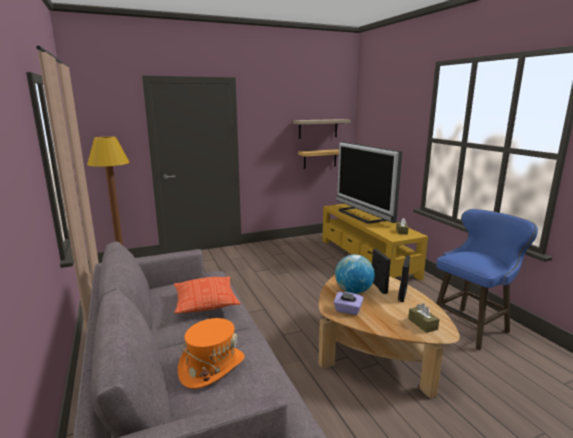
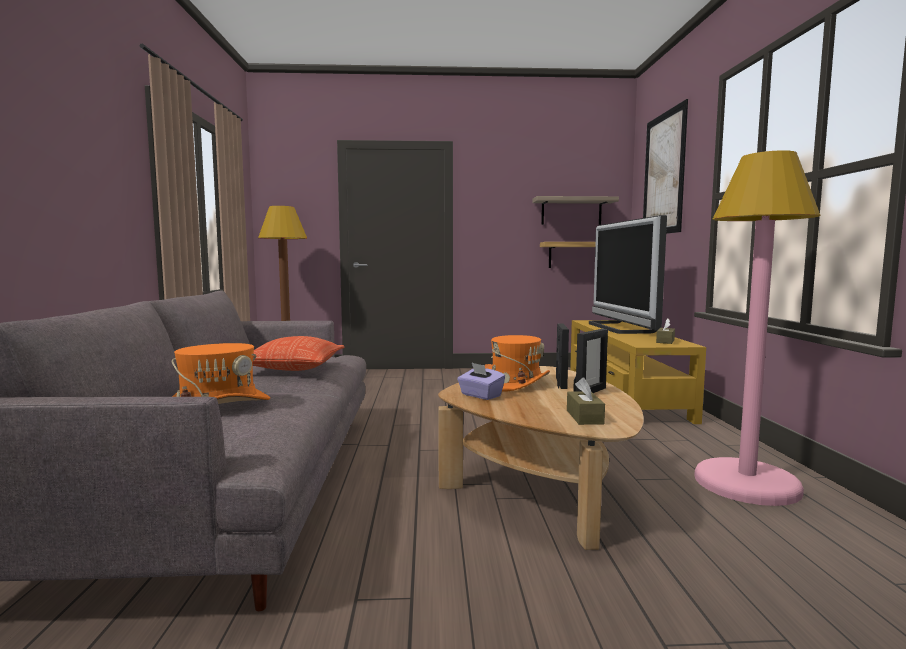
camera: 20 degrees right, 10 degrees down
(353, 291) = (515, 383): globe -> orange hat
(385, 111) = (663, 174): none -> picture
(471, 327) = (746, 483): blue stool -> pink floor lamp

